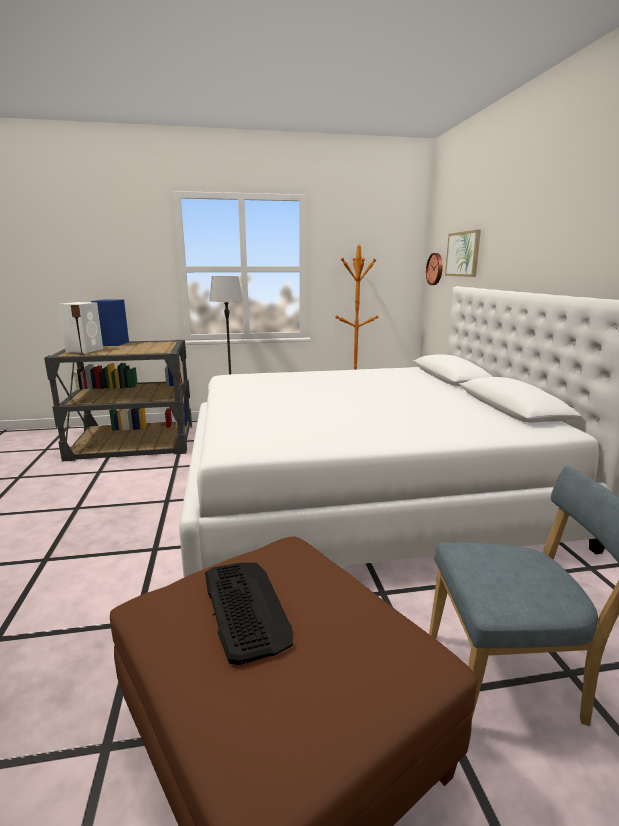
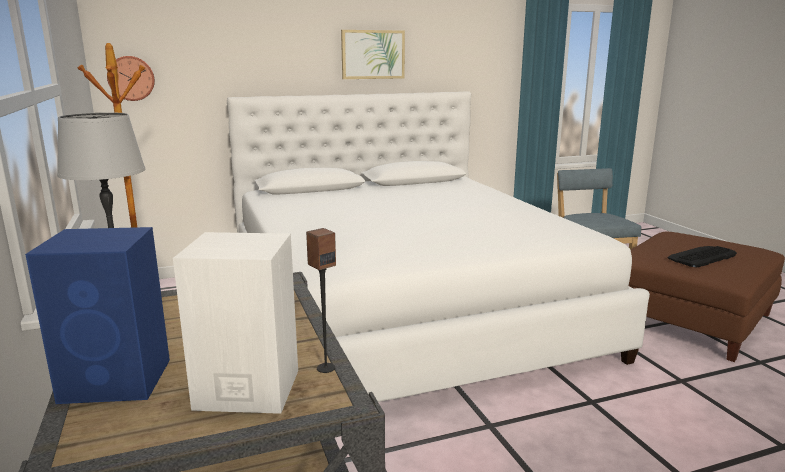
camera: 100 degrees left, 0 degrees up
(463, 254) = (209, 59): picture -> picture (373, 54)

